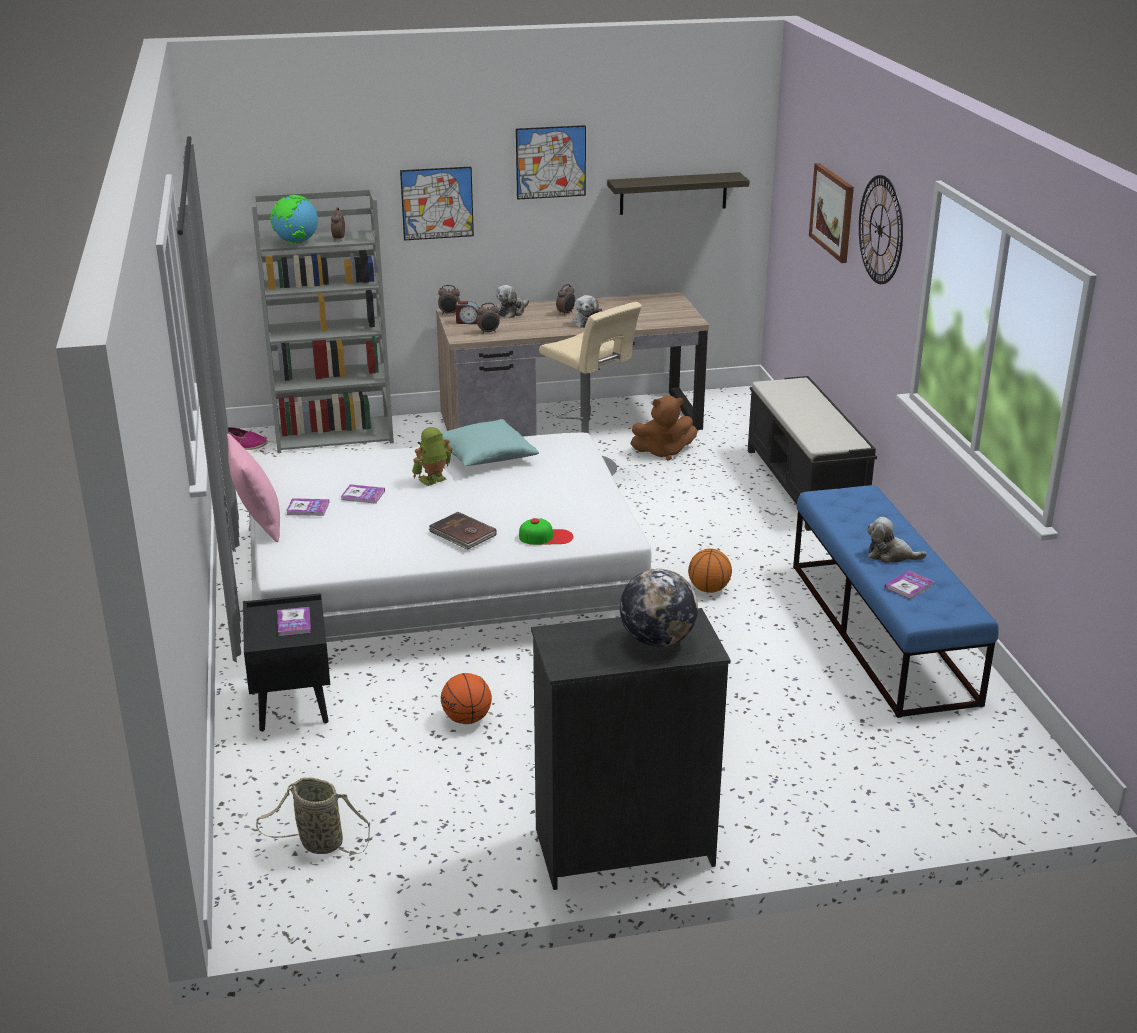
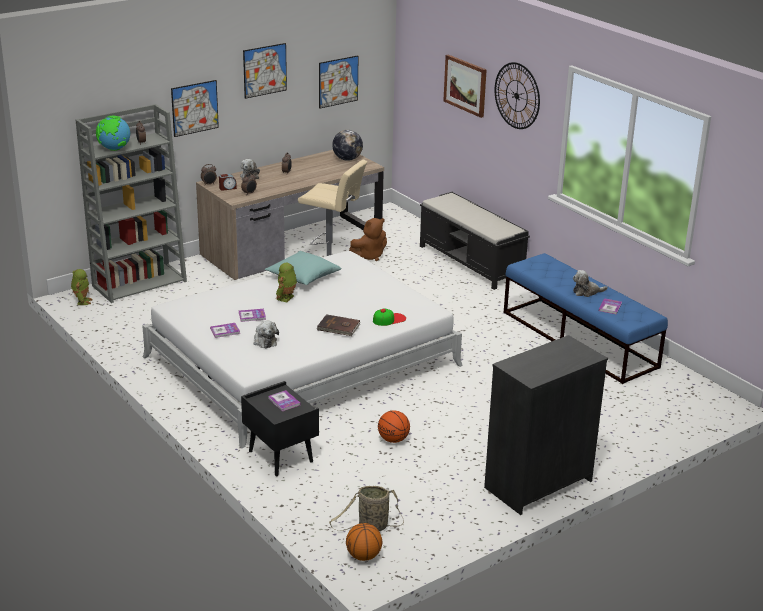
camera: 25 degrees left, 0 degrees up
(246, 445) = (82, 301): shoe -> toy robot
(258, 524) = (201, 347): pink pillow -> none
(586, 322) = (305, 176): plush toy -> plush toy (264, 341)
(657, 640) = (563, 356): globe -> globe (347, 159)
(673, 193) = (338, 81): shelf -> picture
(708, 589) = (466, 335): basketball -> basketball (363, 556)

